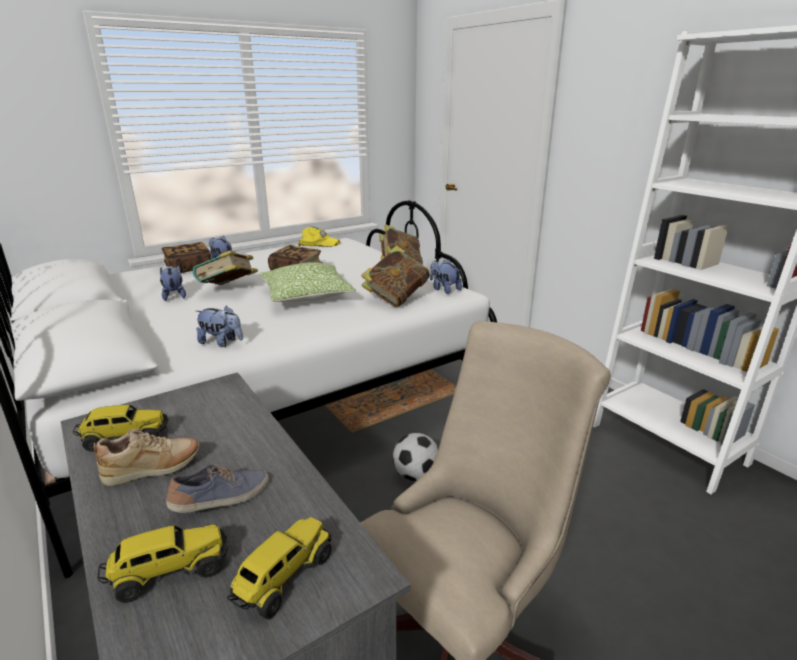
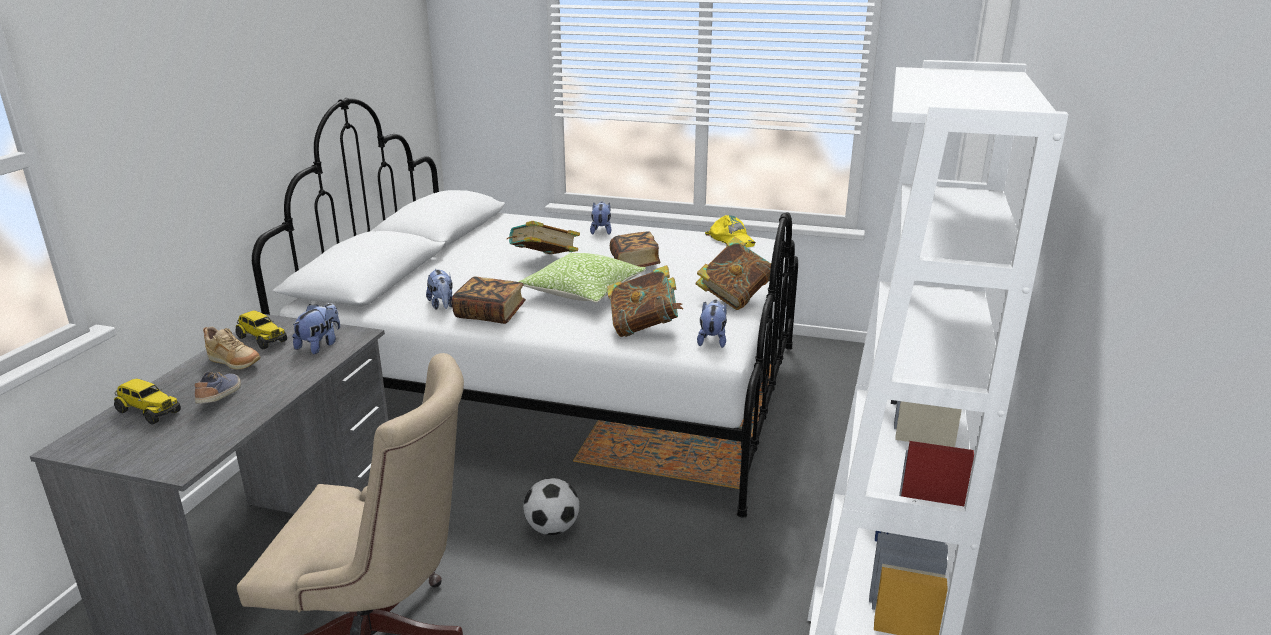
camera: 50 degrees right, 0 degrees up
(174, 296) = (501, 251): plush toy -> plush toy (320, 345)
(189, 268) = (565, 228): book -> book (490, 314)
(222, 500) = (221, 396): shoe -> shoe turned 105 degrees counterclockwise
(283, 577) = (162, 444): toy truck -> none

